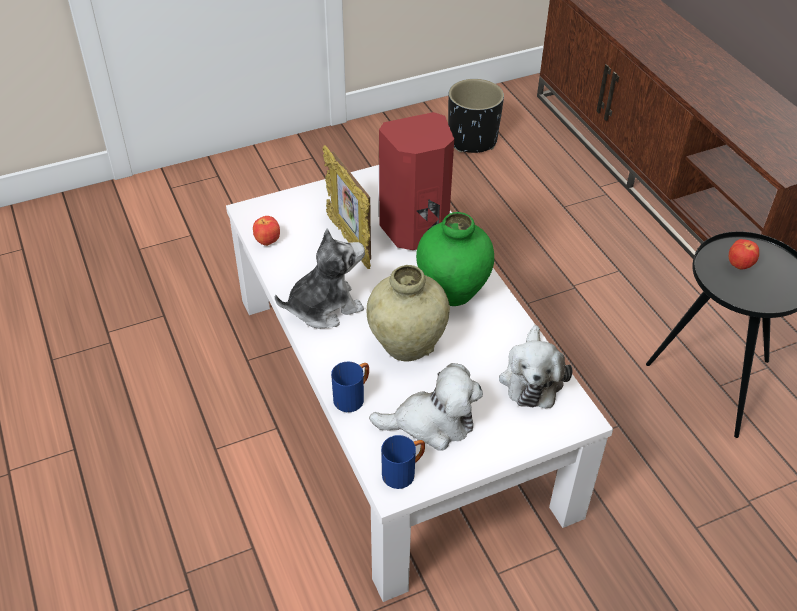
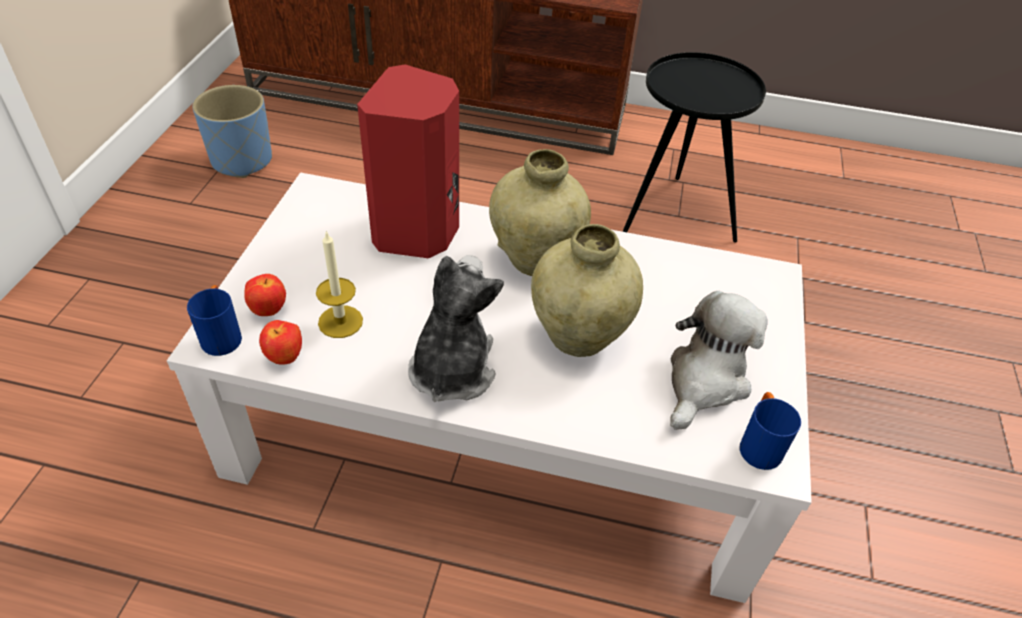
camera: 55 degrees left, 0 degrees up
(312, 245) = (340, 321): none -> candle
(349, 241) = (372, 289): picture frame -> none
(353, 397) = (615, 424): blue mug -> blue mug (222, 335)
(452, 292) = (535, 259): green vase -> beige vase
(472, 140) = (242, 161): black planter -> blue planter
(531, 378) = (700, 276): plush toy -> none
(739, 265) = (689, 85): apple -> apple (269, 310)

